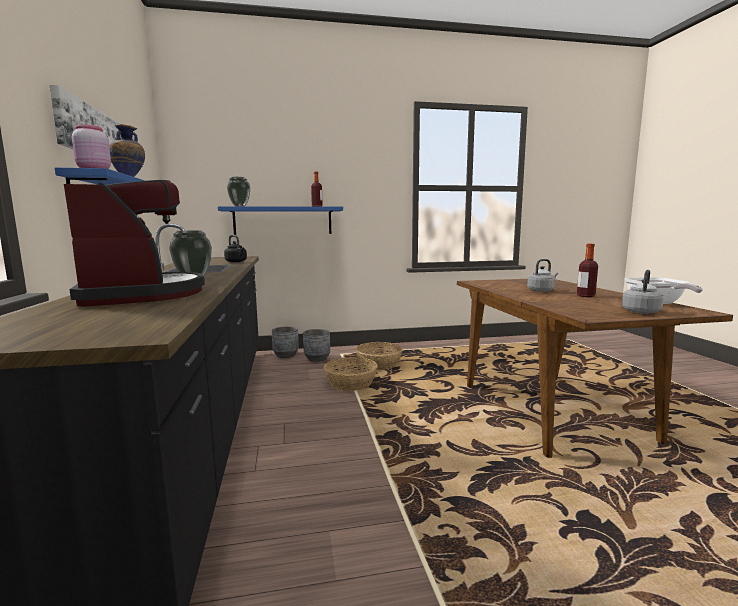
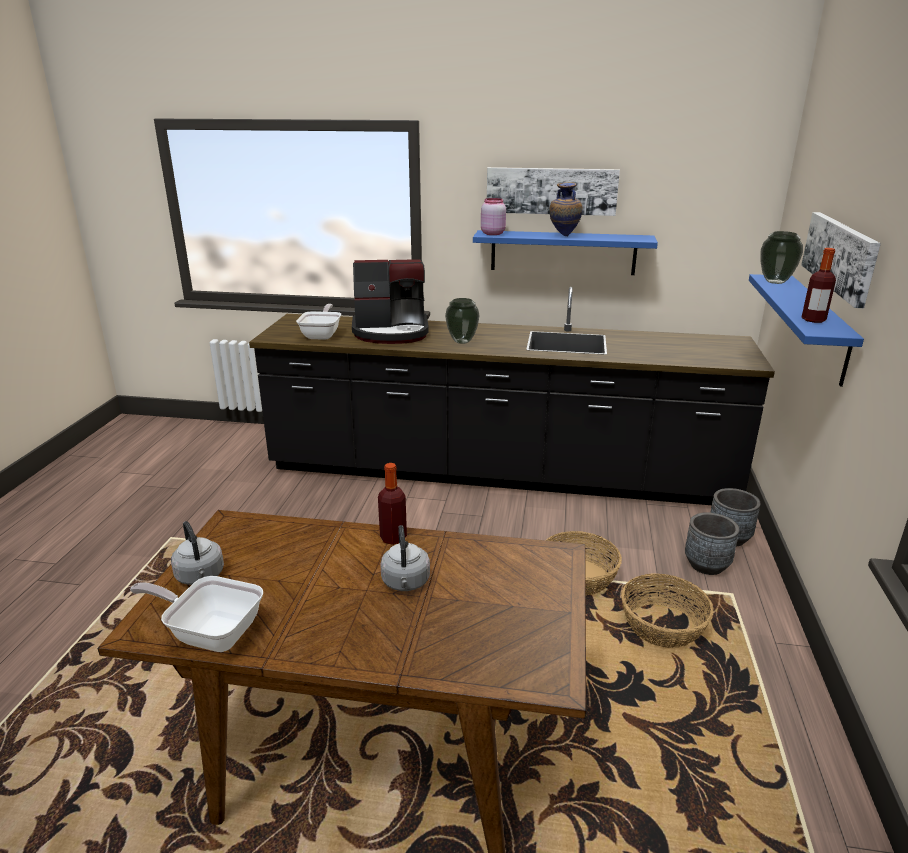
camera: 110 degrees right, 15 degrees up
(138, 313) = (322, 335): none -> frying pan
(236, 262) = (650, 356): black kettle -> none
(289, 181) = (840, 255): none -> picture
(585, 296) = (323, 600): bottle -> bottle (393, 538)

